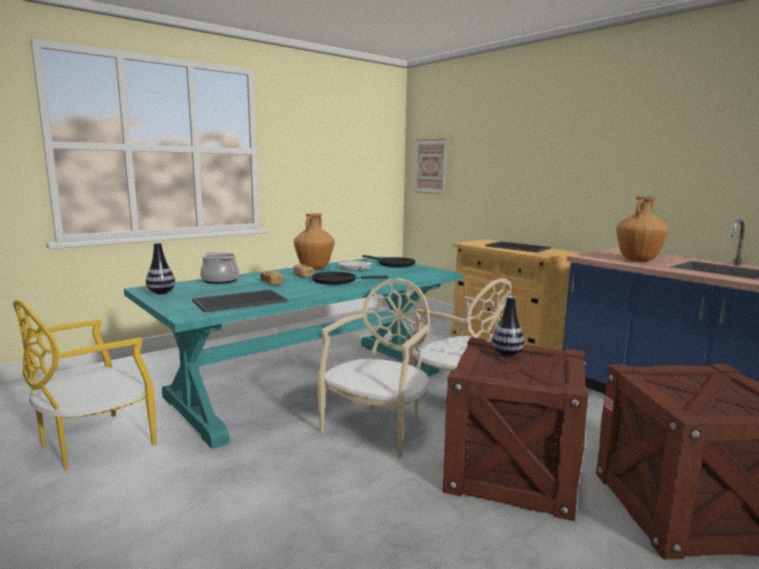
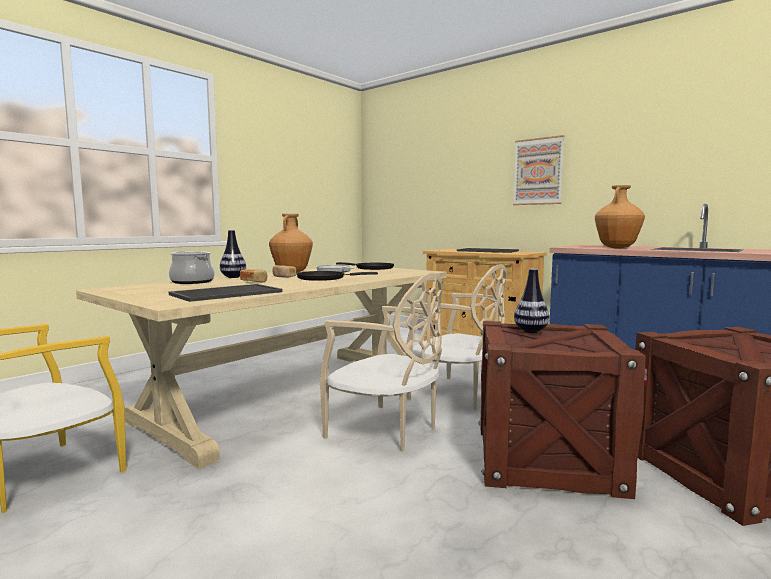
camera: 10 degrees left, 5 degrees down
(161, 293) = (126, 291): vase -> vase (233, 277)
(309, 384) = (294, 395): turquoise dining table -> beige dining table
(378, 428) = (386, 430): beige chair -> beige chair turned 105 degrees clockwise
(431, 166) = (389, 183): picture -> picture (538, 171)

